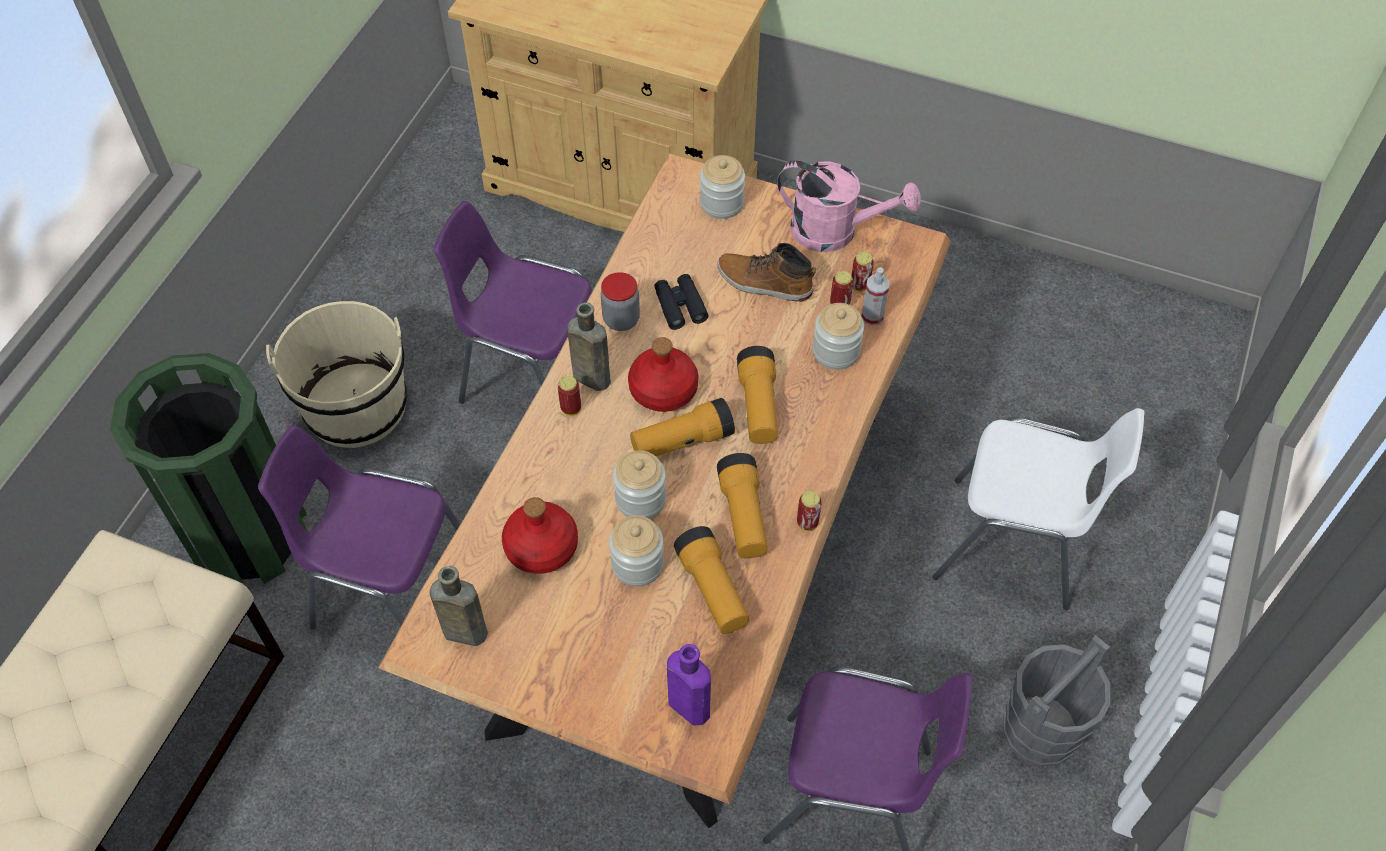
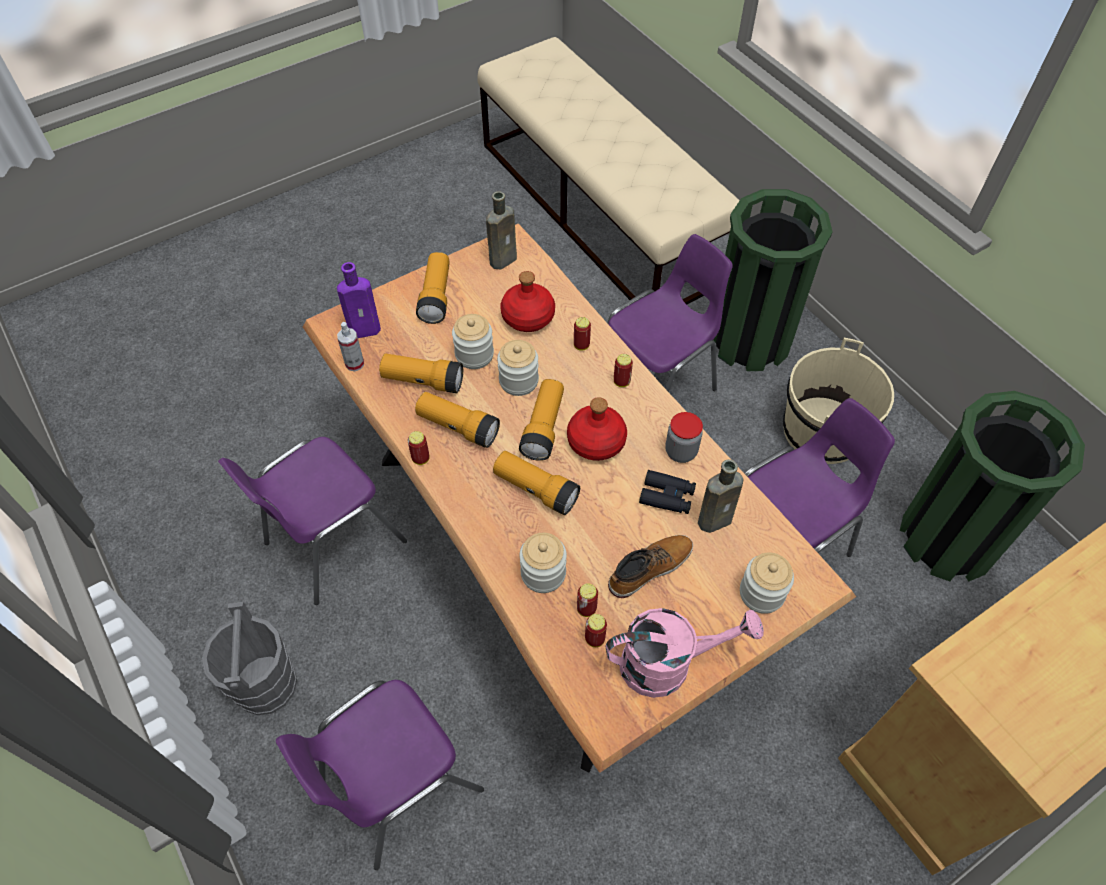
camera: 125 degrees right, 0 degrees up
(430, 263) = (948, 538): none -> green trash can
(546, 471) = (581, 345): none -> can
(579, 665) = (436, 296): none -> flashlight
(589, 377) = (641, 405): brown bottle -> brown bottle (717, 519)
(835, 232) = (668, 663): pink watering can -> pink watering can turned 150 degrees counterclockwise
(872, 316) = (556, 625): spray bottle -> spray bottle (354, 364)
(1014, 546) = (396, 786): white chair -> purple chair

